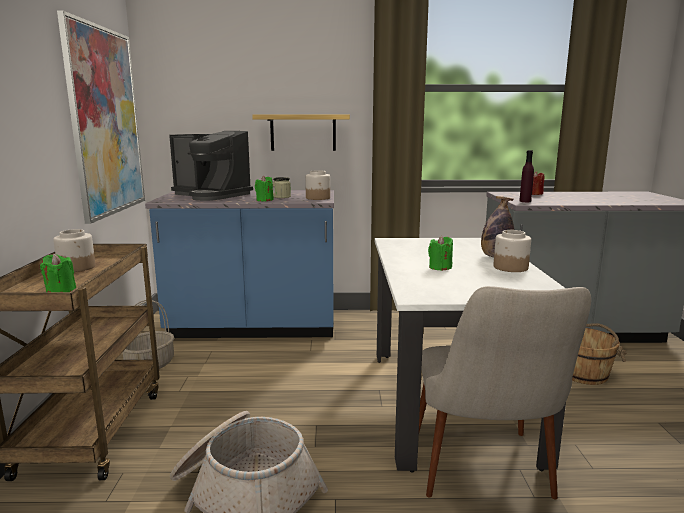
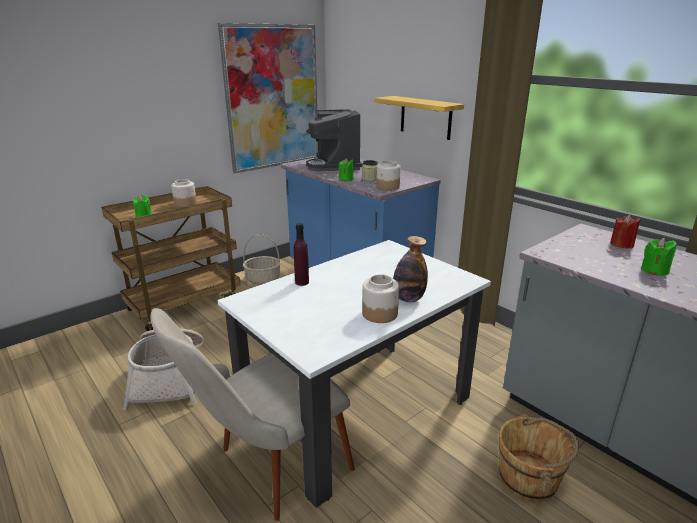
camera: 50 degrees right, 10 degrees up
(440, 267) = (333, 287): green candle -> green candle (654, 271)
(525, 201) = (555, 250): purple bottle -> purple bottle (302, 282)

